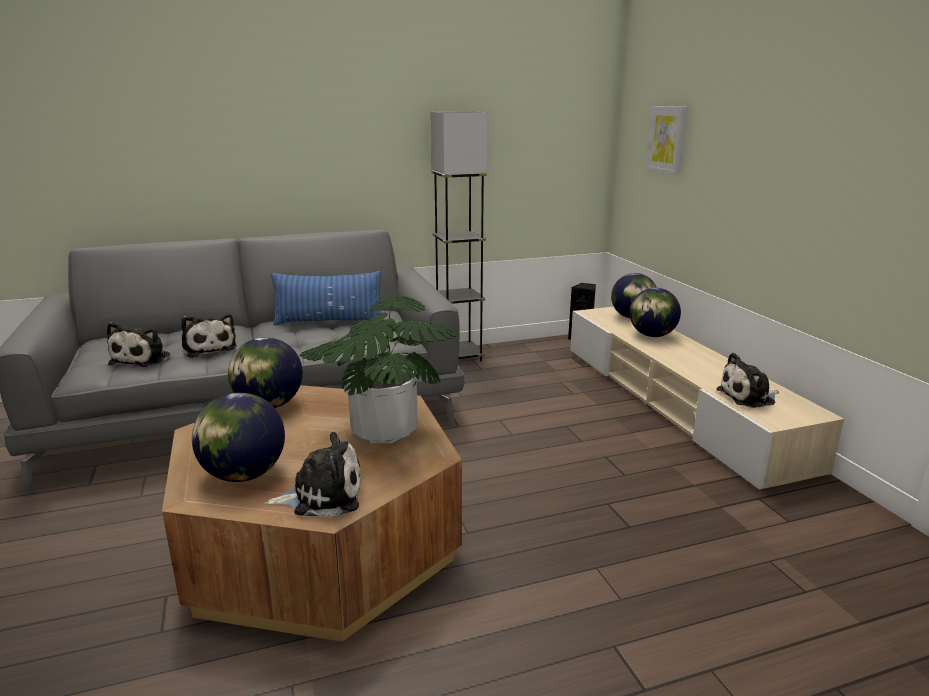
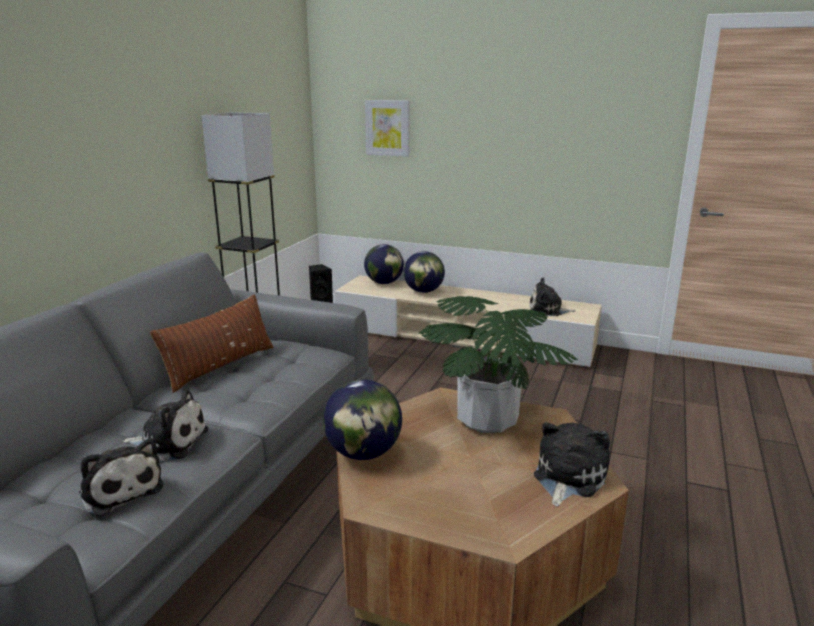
camera: 50 degrees left, 0 degrees up
(244, 475) = (493, 503): globe -> none
(329, 321) = (220, 366): blue pillow -> brown pillow
(748, 397) = (548, 310): plush toy -> plush toy turned 75 degrees clockwise

